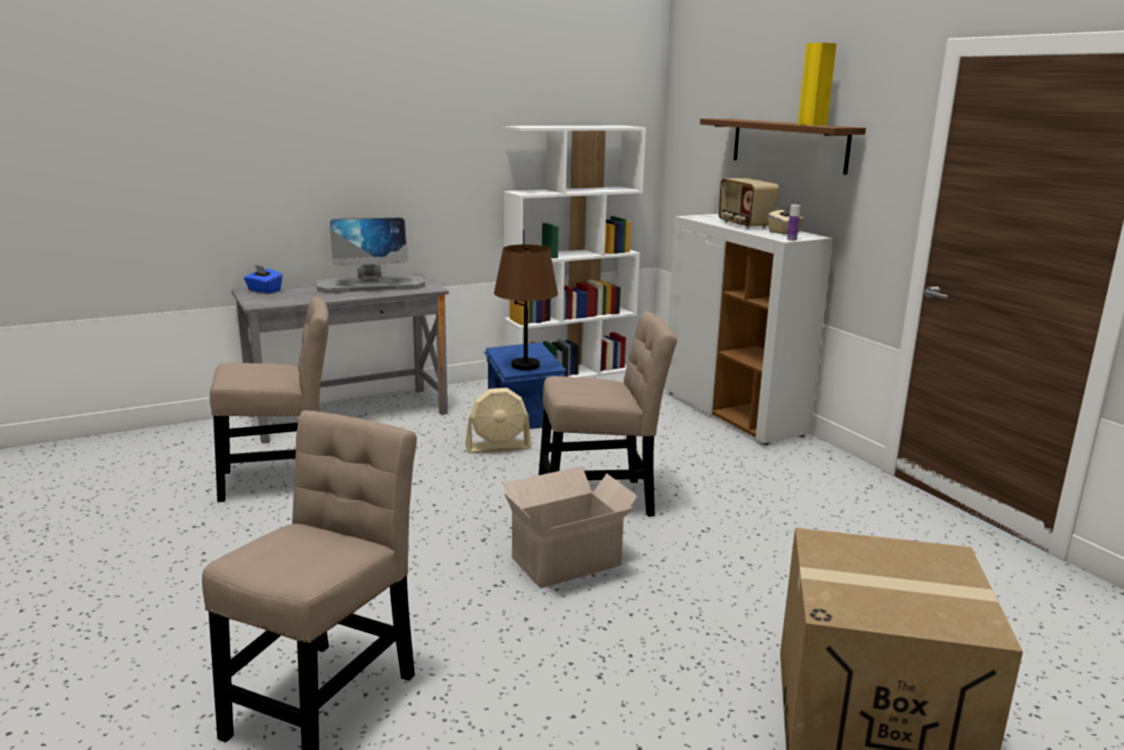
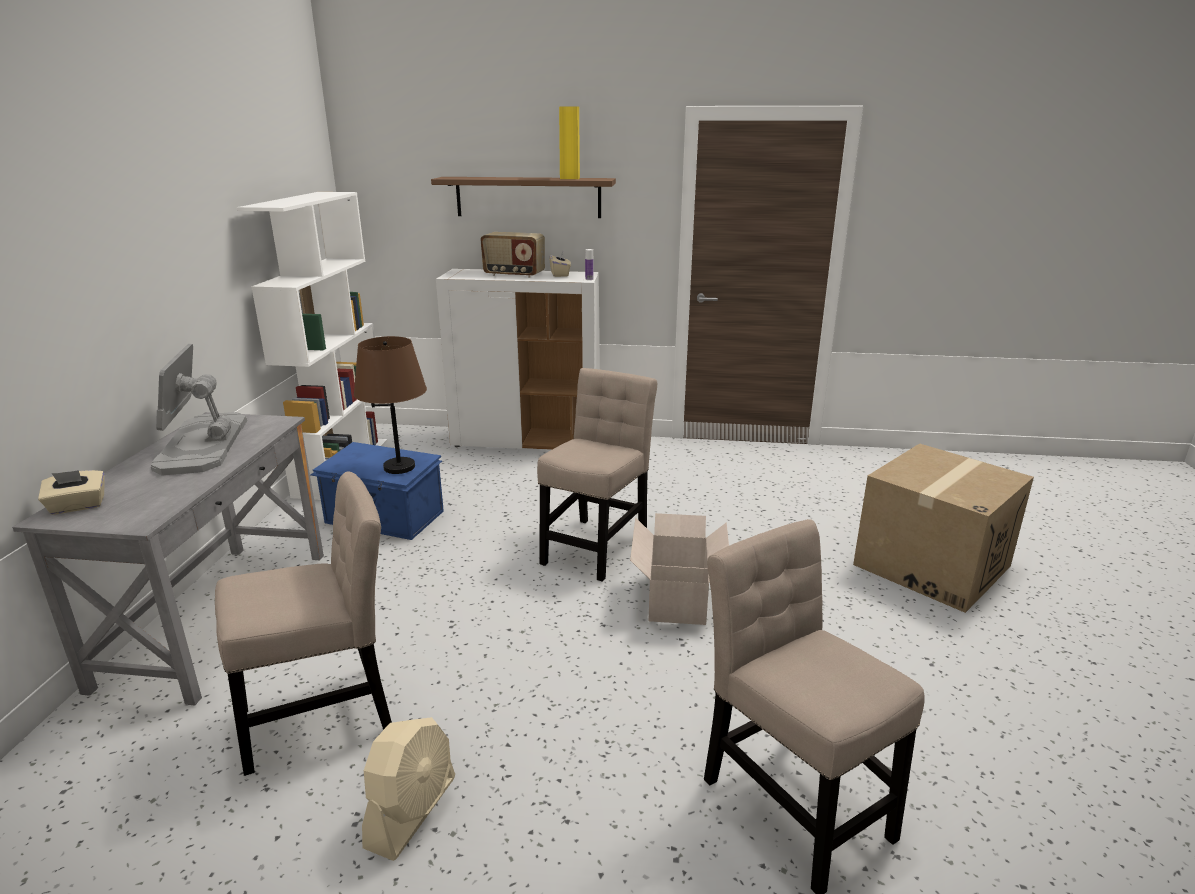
camera: 55 degrees left, 5 degrees up
(264, 291) = (78, 506): blue tissue box -> beige tissue box
(282, 480) = (324, 715): beige chair -> beige chair turned 45 degrees clockwise
(371, 286) = (203, 444): monitor -> monitor turned 150 degrees clockwise
(498, 447) = (439, 556): beige fan -> beige fan (412, 811)

